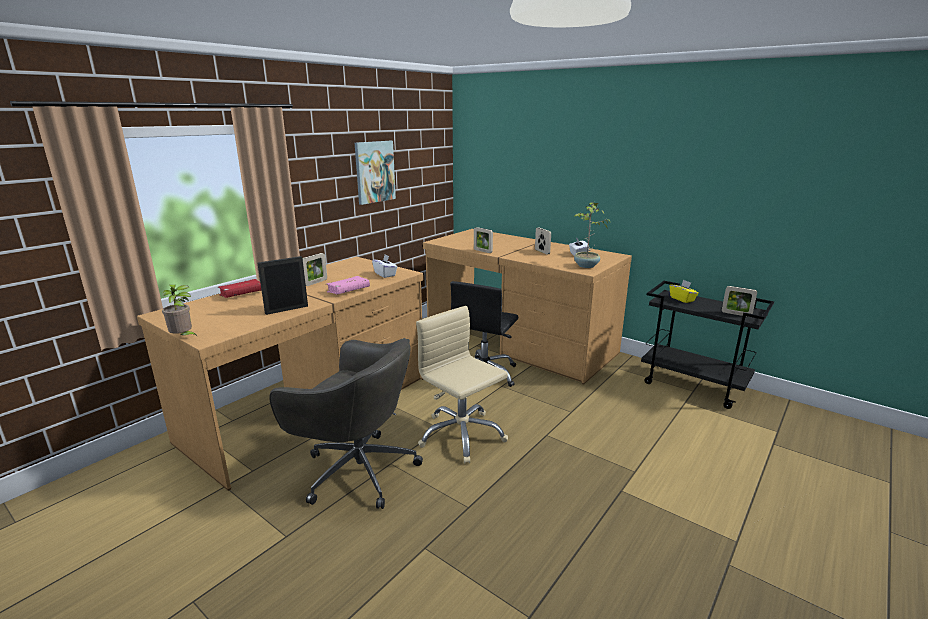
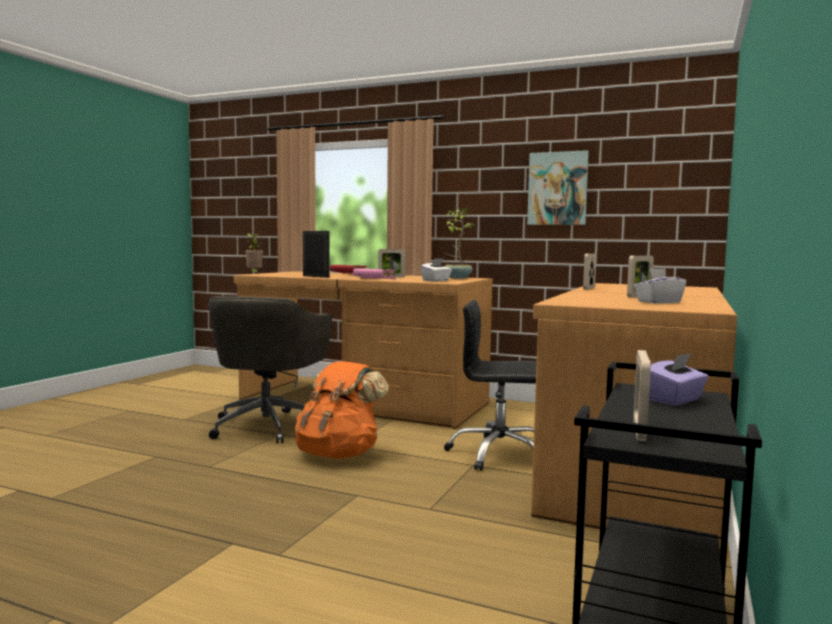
camera: 75 degrees right, 15 degrees down
(461, 435) = (338, 454): beige office chair -> orange backpack
(586, 266) = (590, 303): potted plant -> potted plant (457, 278)
(682, 299) = (675, 400): yellow tissue box -> purple tissue box

